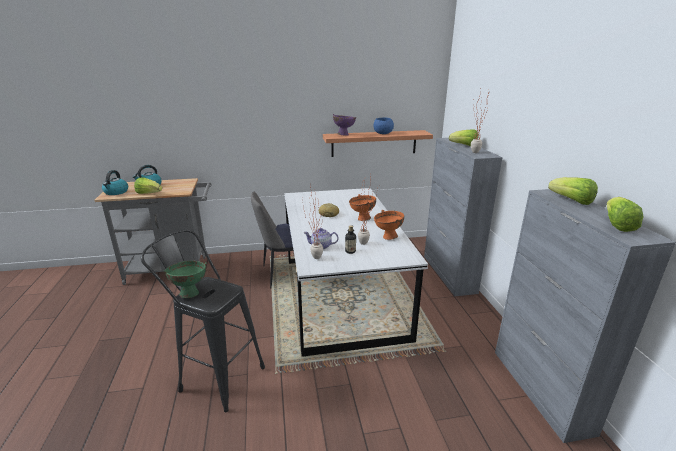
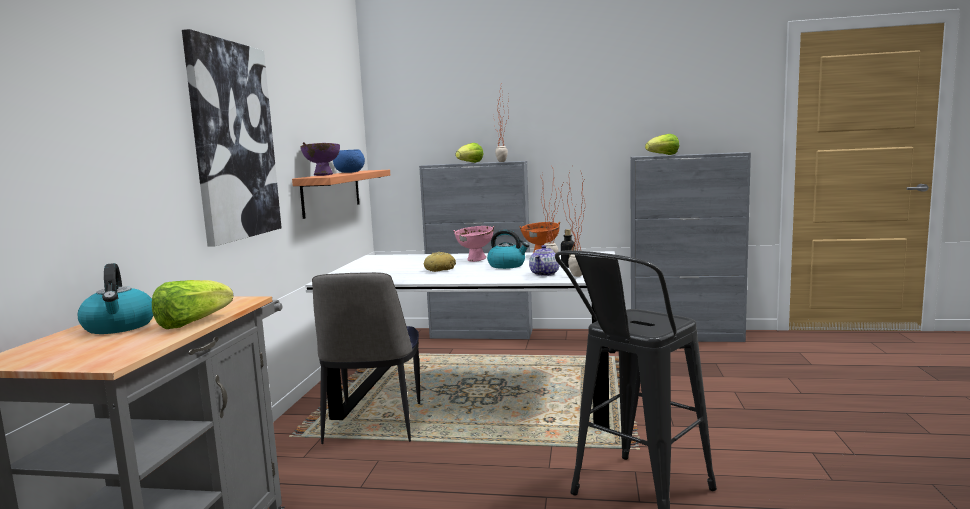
camera: 70 degrees left, 15 degrees down
(116, 192) = (93, 354): kettle -> kettle (507, 265)
(189, 293) = (641, 330): green bowl -> none
(265, 114) = (233, 141): none -> picture
(362, 219) = (476, 260): orange bowl -> pink bowl
(617, 225) = (714, 153): lettuce -> none

